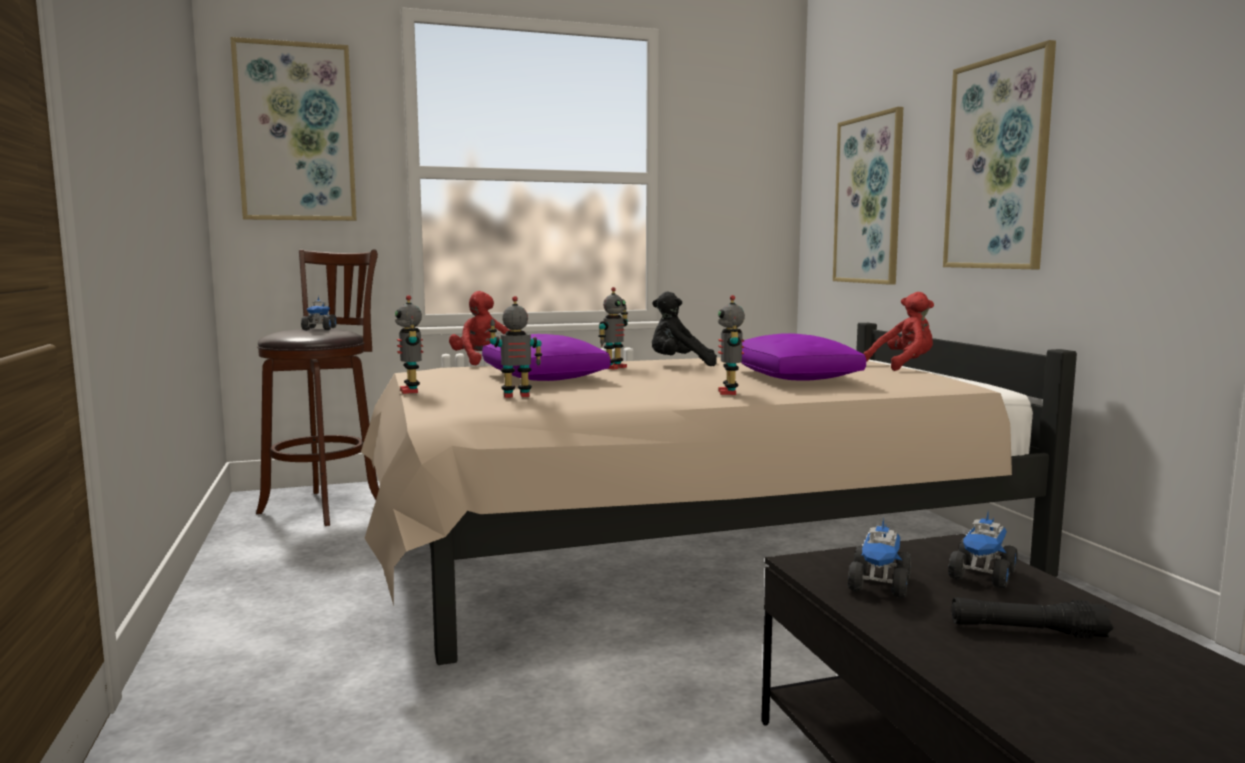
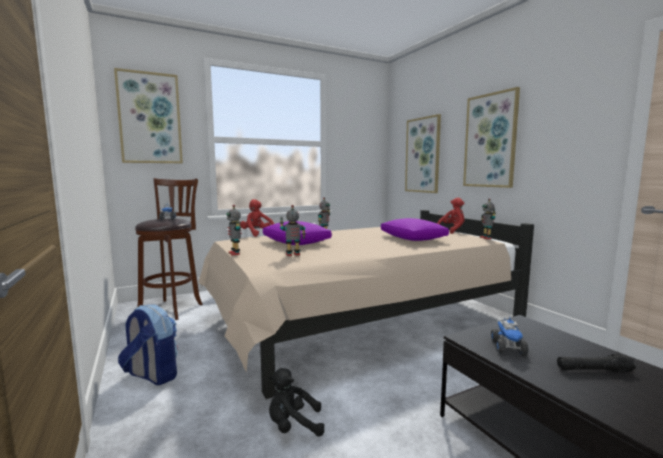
camera: 10 degrees left, 0 degrees up
(252, 611) = (152, 375): none -> backpack
(679, 365) = (353, 233): black plush toy -> black plush toy (293, 426)
(729, 392) = (393, 248): toy robot -> toy robot (486, 238)
(983, 576) = (548, 339): toy truck -> none

